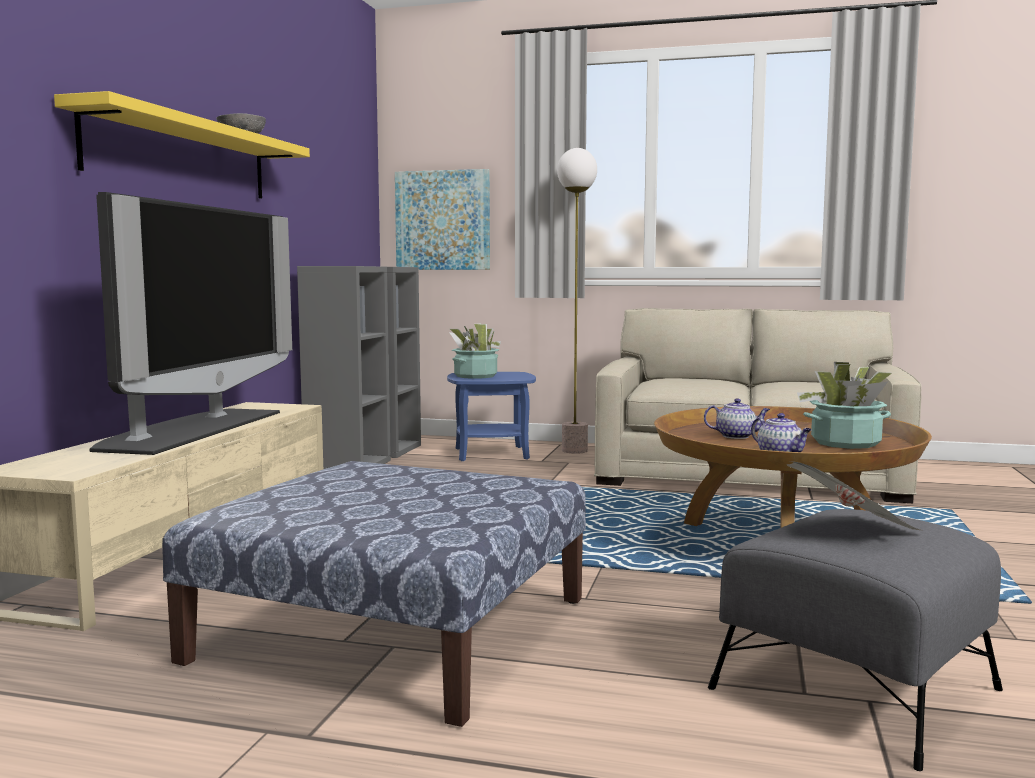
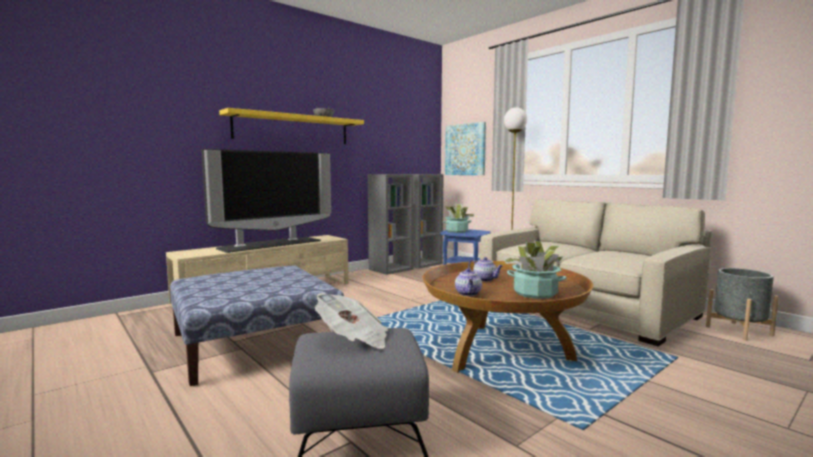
camera: 35 degrees right, 0 degrees up
(941, 472) = (739, 331): none -> grey planter

